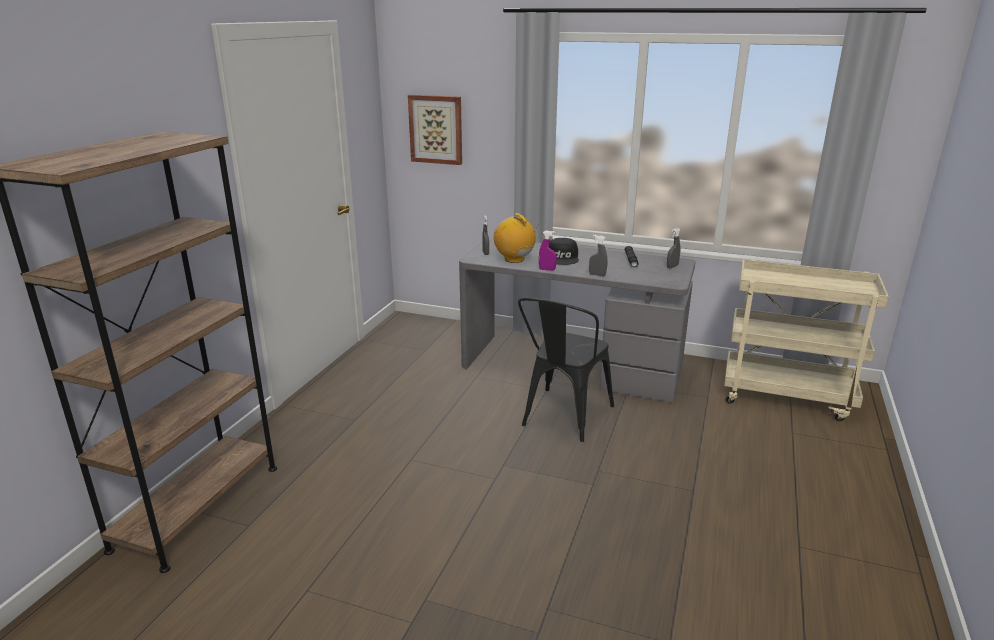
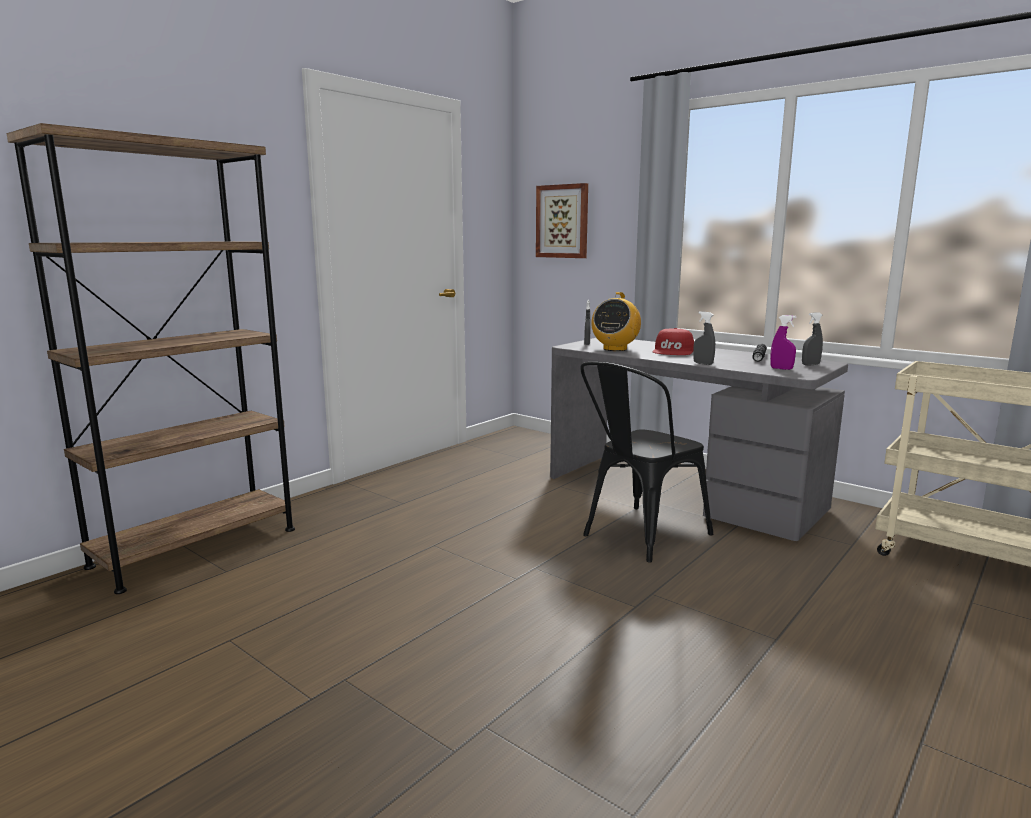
camera: 20 degrees right, 10 degrees down
(514, 259) = (615, 349): radio -> radio turned 135 degrees counterclockwise
(547, 269) = (645, 357): purple spray bottle -> purple spray bottle (781, 369)
(563, 258) = (674, 351): black cap -> red cap

